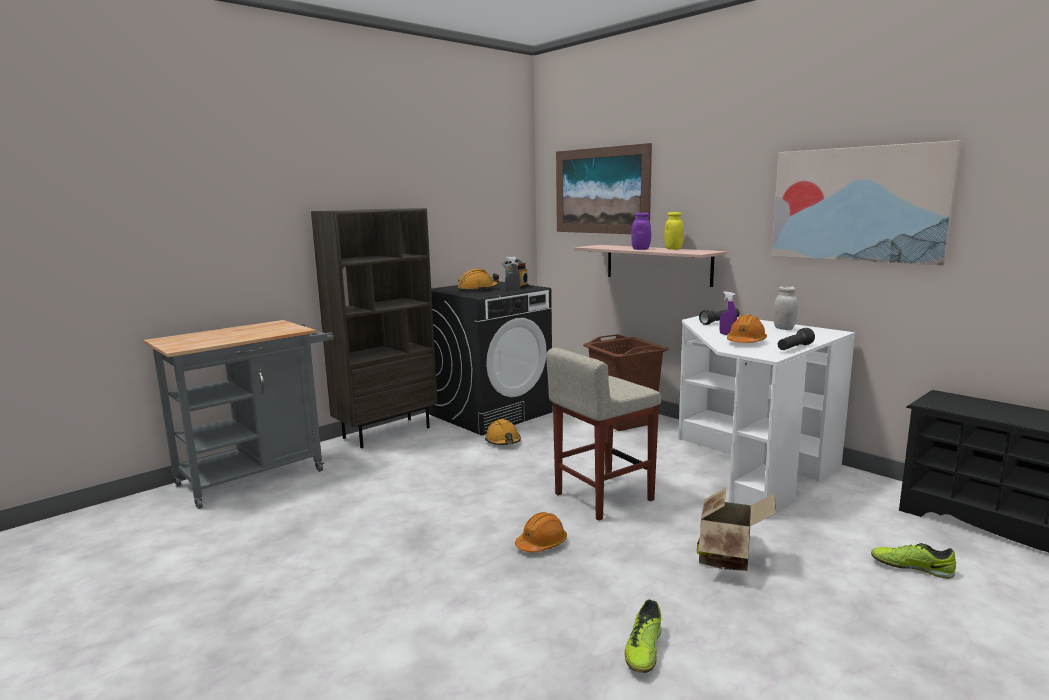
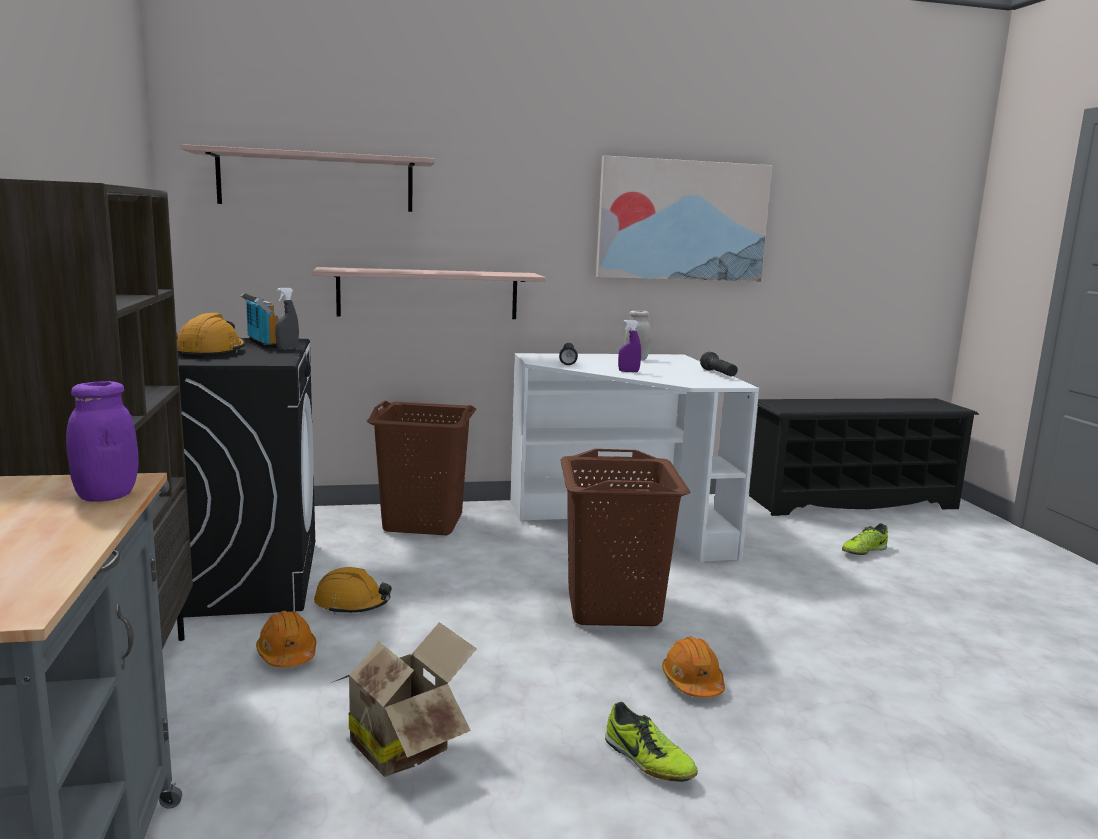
camera: 60 degrees left, 0 degrees up
(601, 191) = (316, 182): picture -> shelf
(602, 497) = (612, 608): beige stool -> brown laundry basket
(640, 249) = (434, 272): purple jar -> purple jar (106, 496)
(644, 650) = (945, 704): shoe -> shoe (648, 761)
(673, 249) = (467, 271): yellow jar -> none
(729, 557) = (800, 602): cardboard box -> cardboard box (404, 744)
(746, 342) = (671, 375): orange hard hat -> orange hard hat (287, 654)

